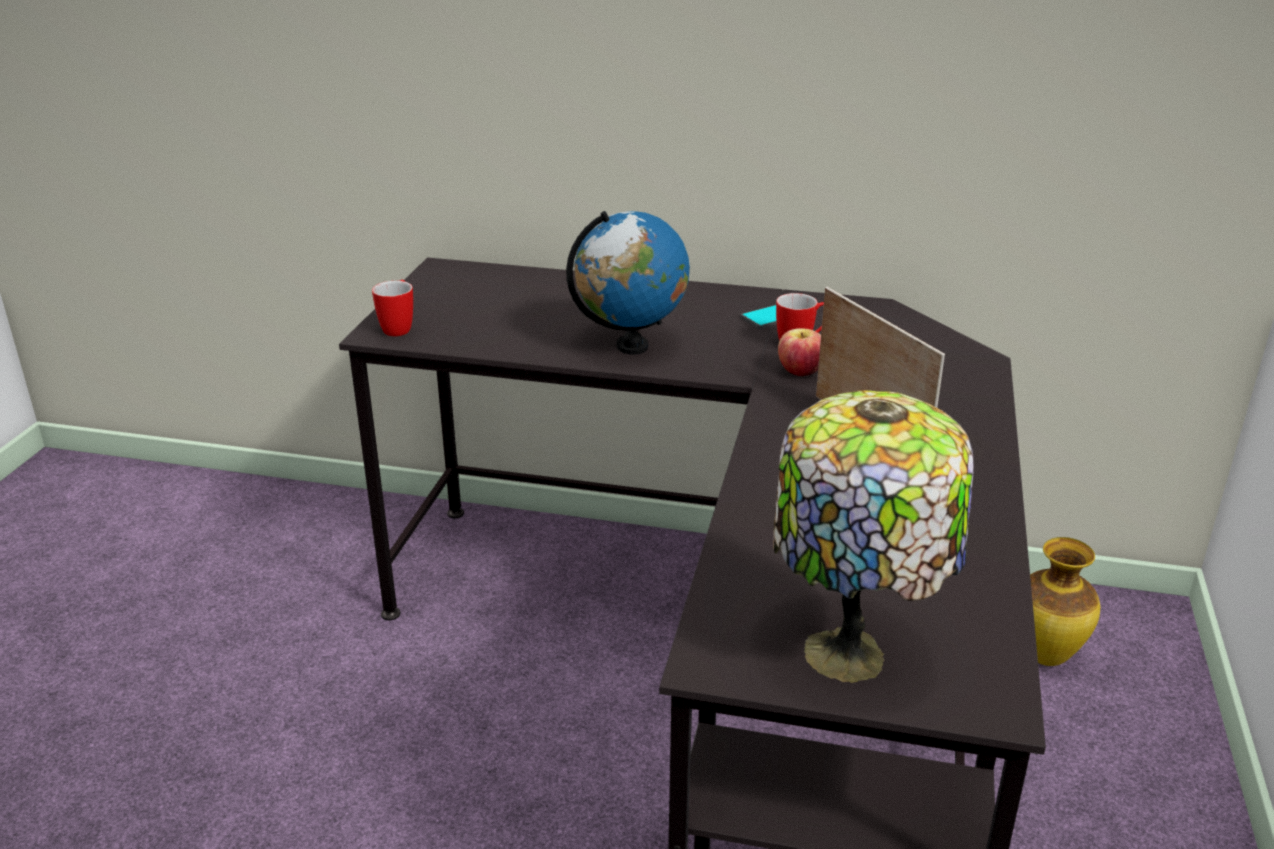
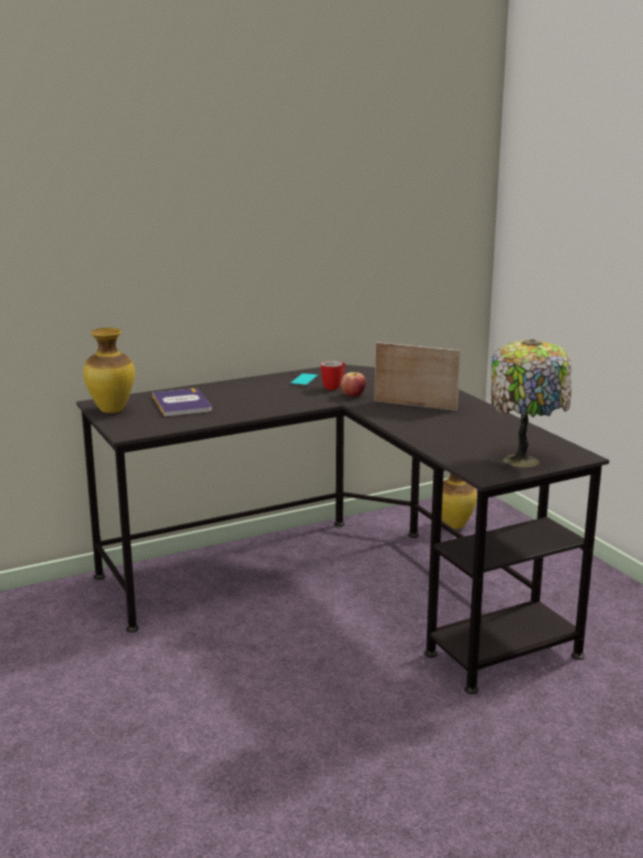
camera: 40 degrees left, 10 degrees down
(399, 327) = (132, 429): mug -> none
(434, 286) = (111, 410): none -> vase
(535, 303) = (181, 403): none -> book
(632, 346) = (264, 406): globe -> none

